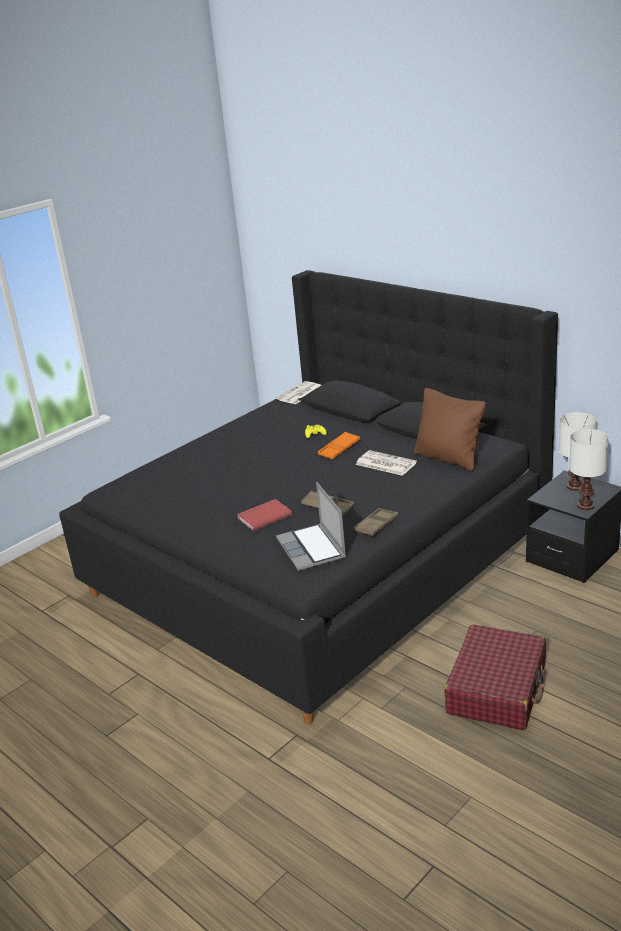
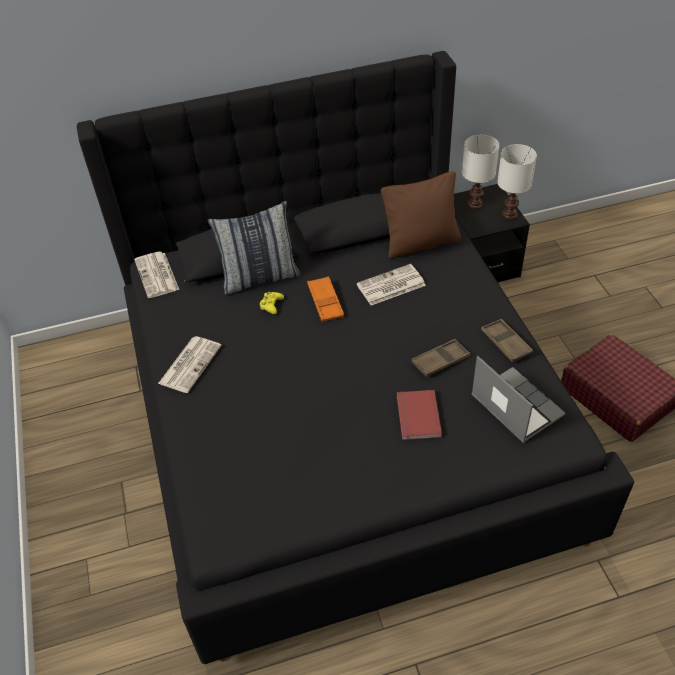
camera: 60 degrees left, 20 degrees up
(235, 432) = (190, 364): none -> newspaper
(312, 549) = (515, 406): laptop -> laptop turned 135 degrees counterclockwise
(336, 421) = (260, 277): none -> pillow

